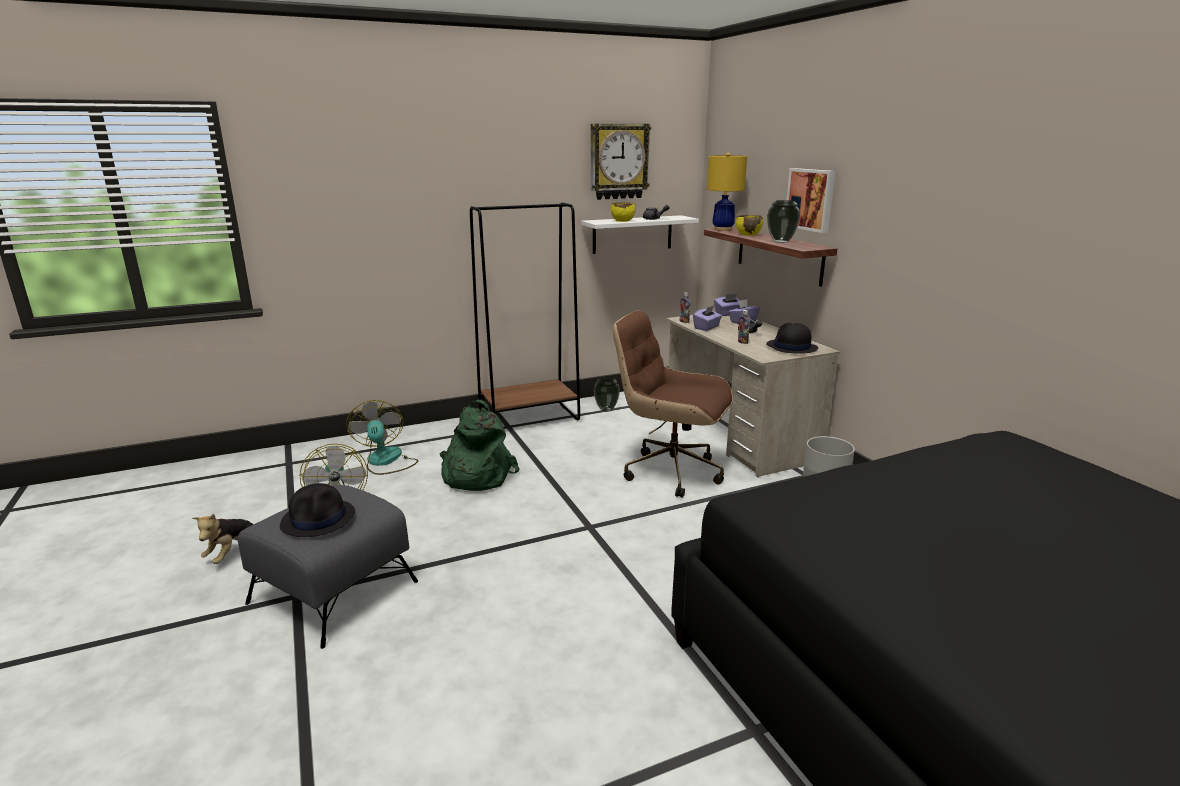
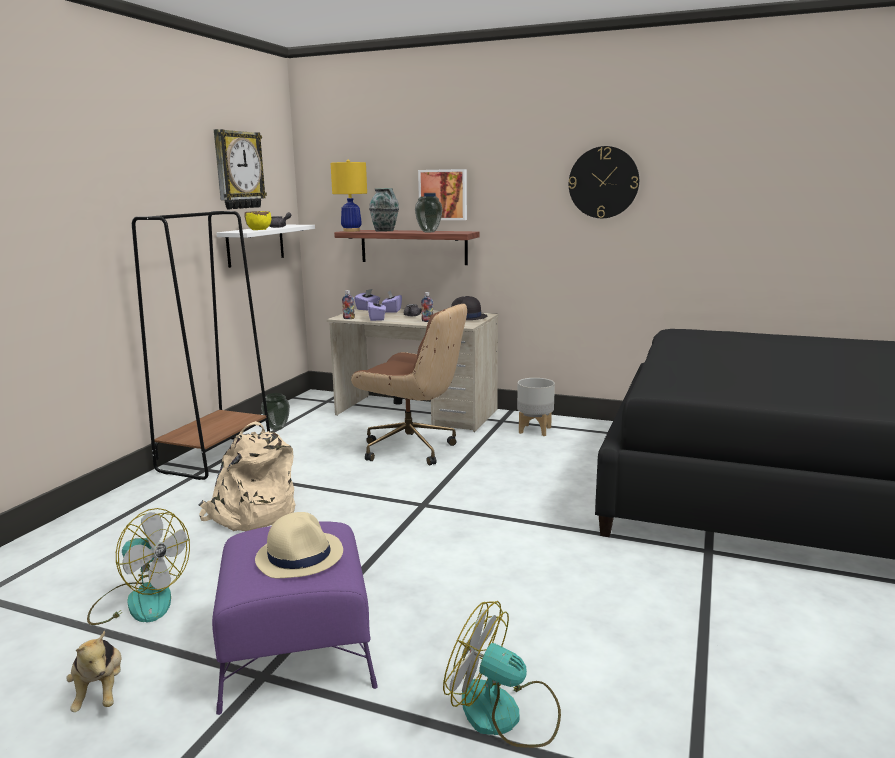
camera: 45 degrees left, 5 degrees down
(319, 519) = (300, 556): black hat -> beige hat
(335, 591) = (298, 650): grey ottoman -> purple ottoman
(385, 461) = (121, 543): fan -> fan (504, 715)
(475, 476) = (252, 514): green backpack -> beige backpack
(669, 472) = (412, 450): brown office chair -> brown office chair turned 135 degrees counterclockwise
(748, 234) = (385, 231): yellow bowl -> vase
(979, 204) = (603, 182): none -> wall clock

